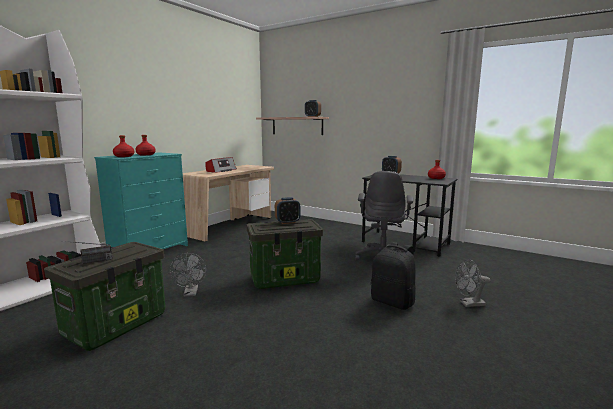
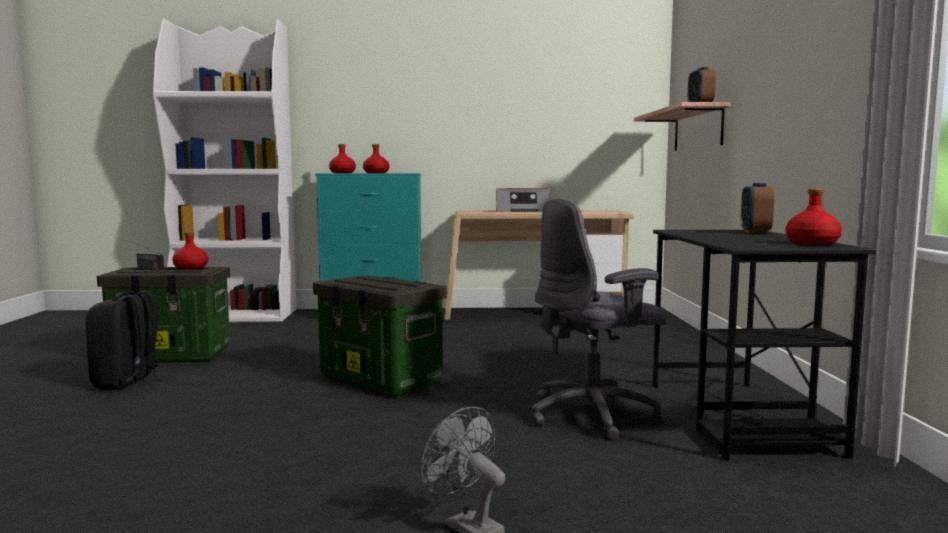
camera: 55 degrees right, 5 degrees down
(124, 250) = (190, 268): none -> red bottle
(190, 293) = (274, 357): grey fan -> none
(287, 222) = (395, 280): alarm clock -> none
(393, 302) = (385, 458): black backpack -> black backpack (128, 382)

